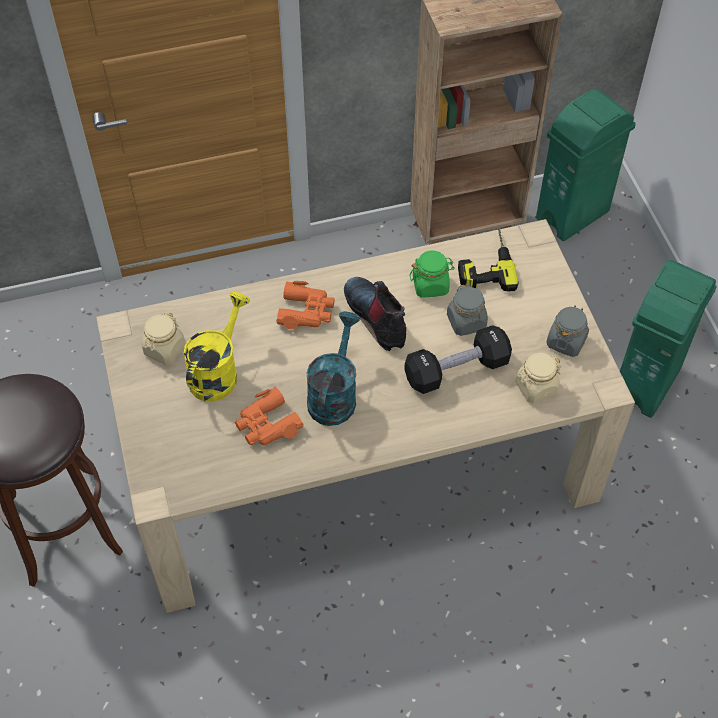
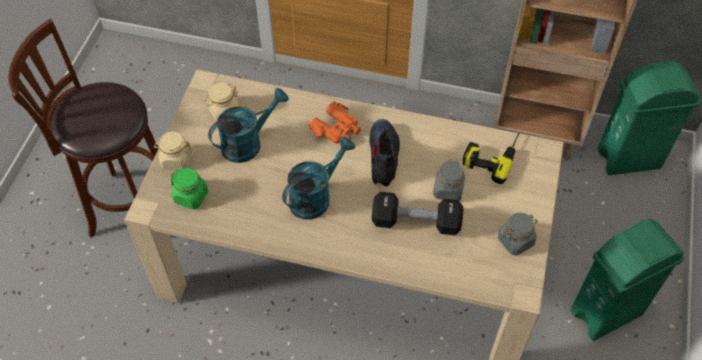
camera: 30 degrees right, 0 degrees up
(217, 371) = (248, 142): yellow watering can -> turquoise watering can
(267, 424) = (255, 195): orange binoculars -> none
(430, 285) = (439, 151): green jar -> green jar (191, 196)
(535, 387) = (467, 264): beige jar -> beige jar (176, 160)

